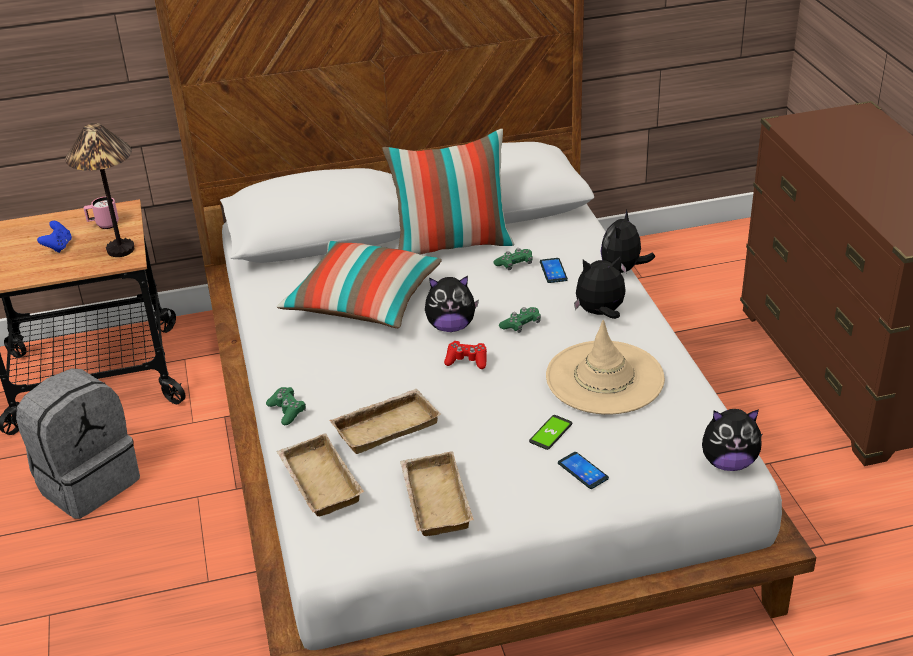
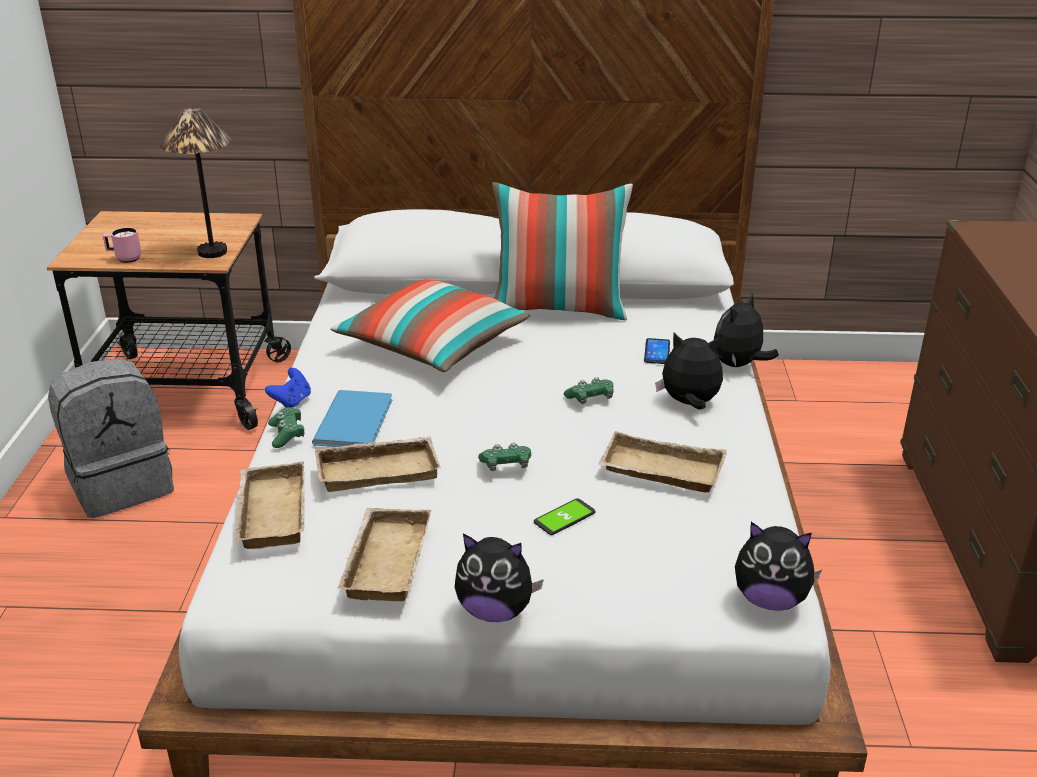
camera: 15 degrees right, 5 degrees down
(58, 247) = (157, 240): blue game controller -> blue game controller (292, 402)
(104, 225) = (212, 229): pink mug -> pink mug (124, 259)
(340, 385) = (357, 420): none -> blue book
(451, 326) = (511, 385): plush toy -> plush toy (495, 611)
(467, 360) = (508, 421): red game controller -> none
(514, 264) = (616, 338): green game controller -> green game controller (506, 465)
(583, 471) = (580, 568): phone -> none
(604, 378) = (659, 471): beige hat -> beige tray

